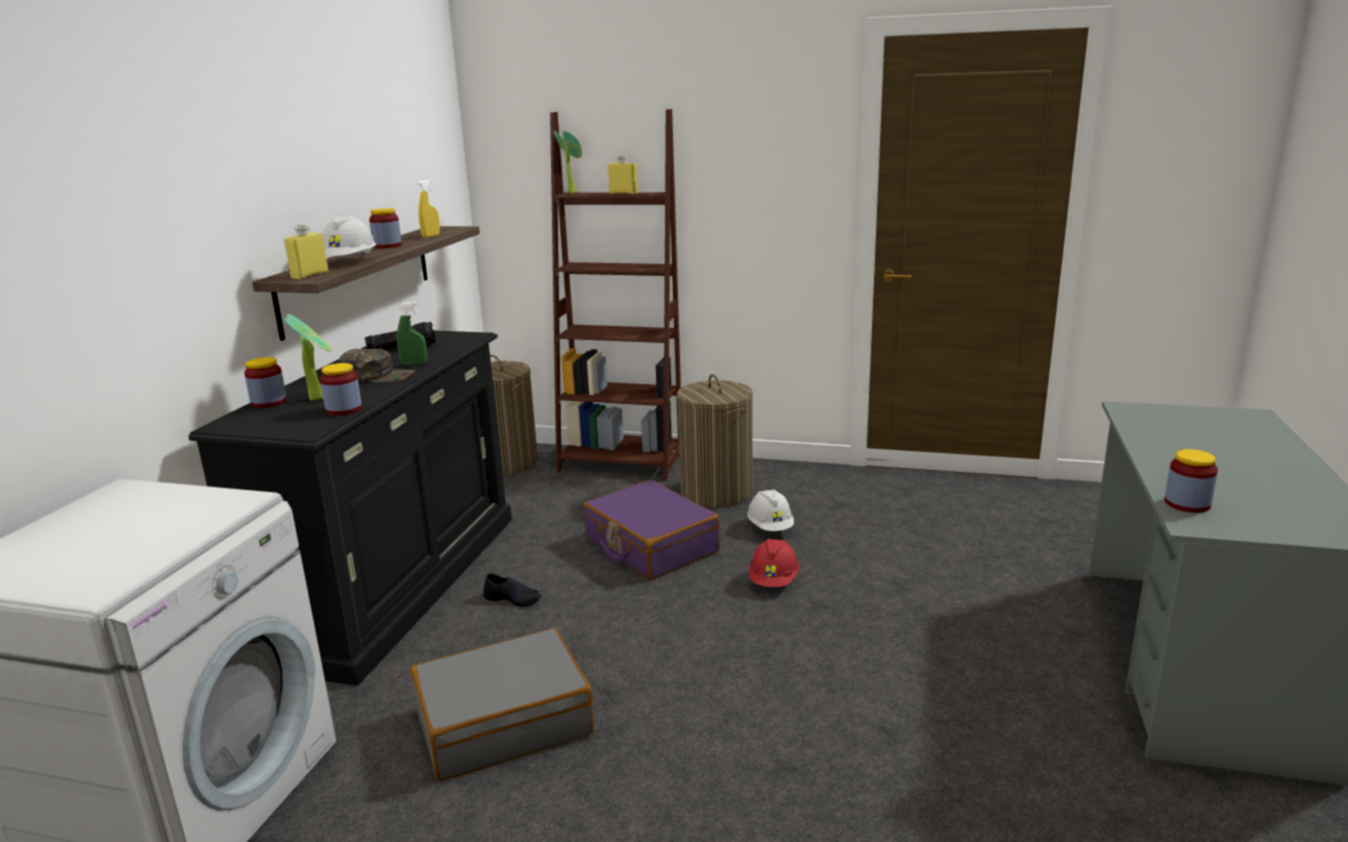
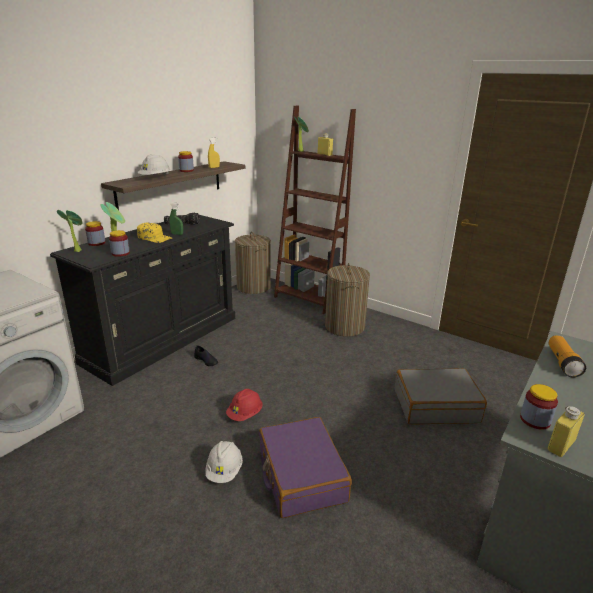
camera: 20 degrees right, 5 degrees up
(245, 420) = (77, 250): none -> potted plant
(310, 275) = (127, 183): yellow bottle -> yellow bottle (561, 446)
(378, 376) = (155, 238): green cap -> yellow cap
(503, 722) = (157, 424): grey suitcase -> grey suitcase (435, 405)
(650, 545) = (290, 349): purple suitcase -> purple suitcase (301, 475)
(770, 527) = (358, 354): white hard hat -> white hard hat (224, 471)
(774, 581) = (338, 386): red hard hat -> red hard hat (245, 414)
(1153, 434) = (562, 363): none -> flashlight

